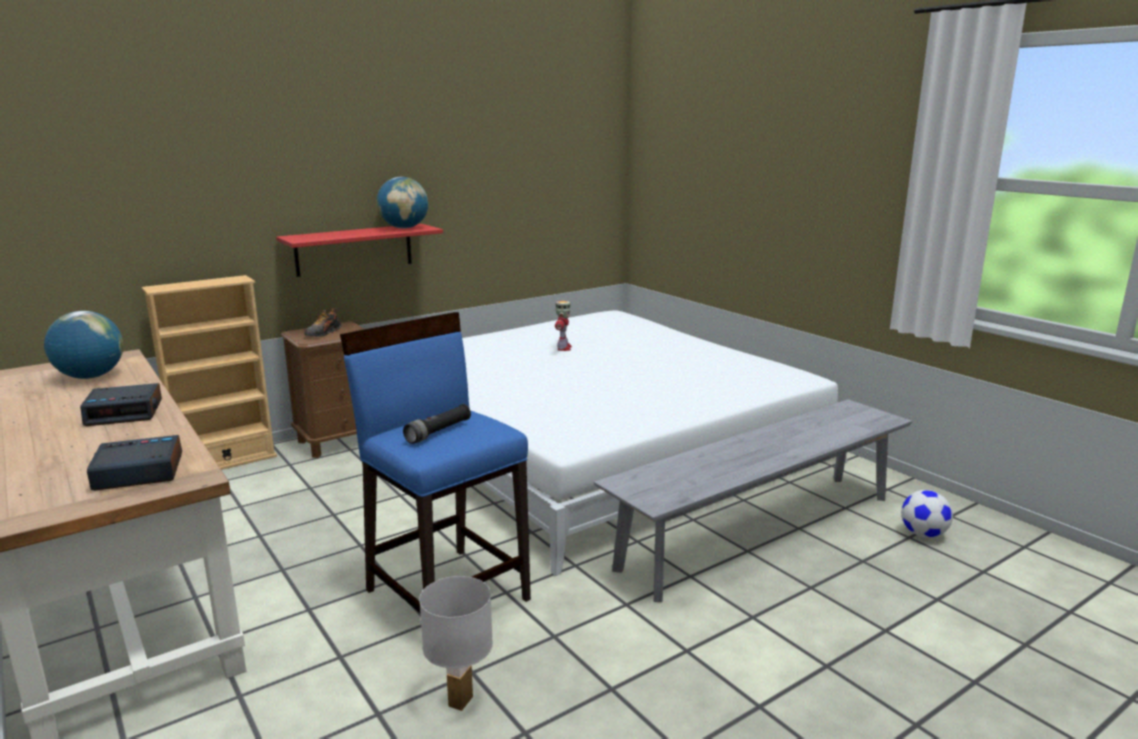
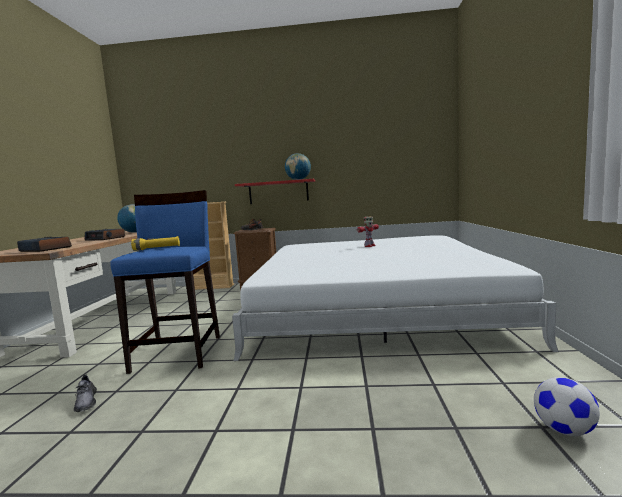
camera: 40 degrees right, 10 degrees down
(438, 432) = (156, 249): black flashlight -> yellow flashlight
(460, 701) = (86, 402): white table lamp -> grey shoe
(759, 531) = (396, 377): grey bench -> none

